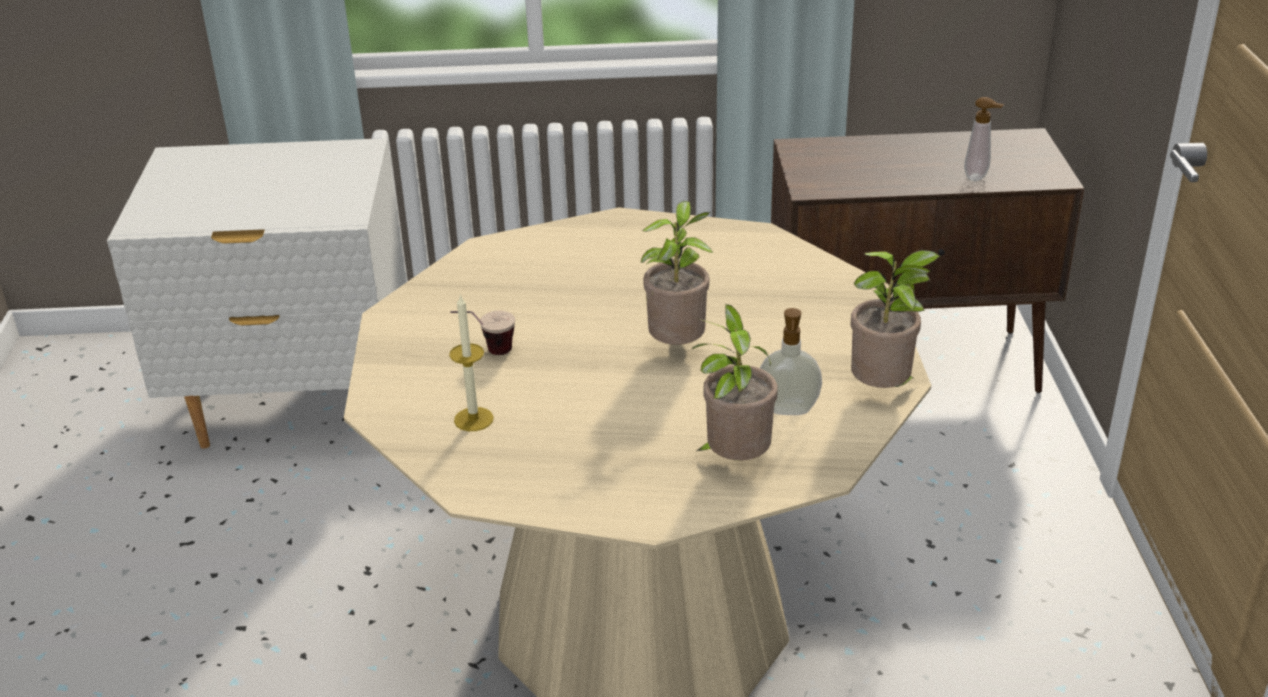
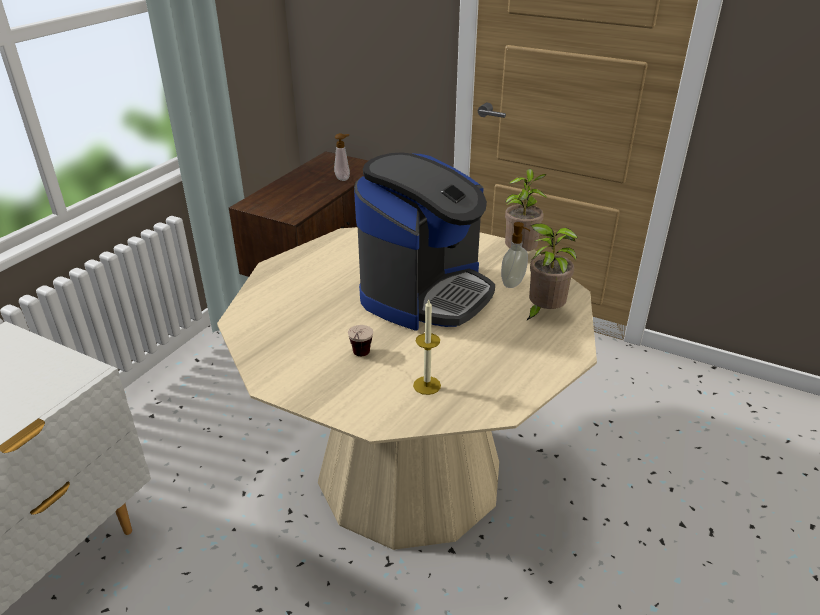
camera: 60 degrees left, 0 degrees up
(678, 347) = (425, 293): potted plant -> coffee machine

